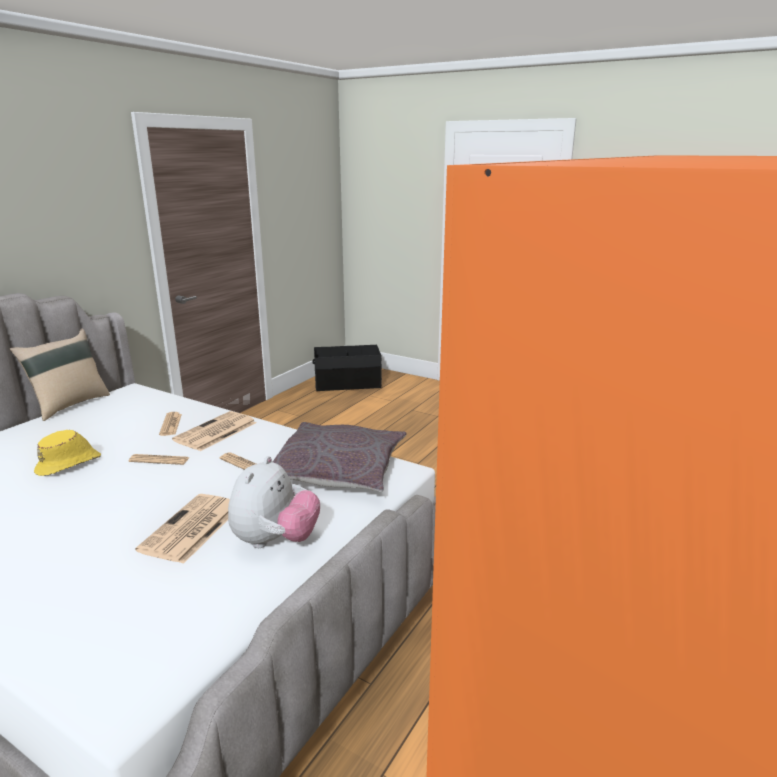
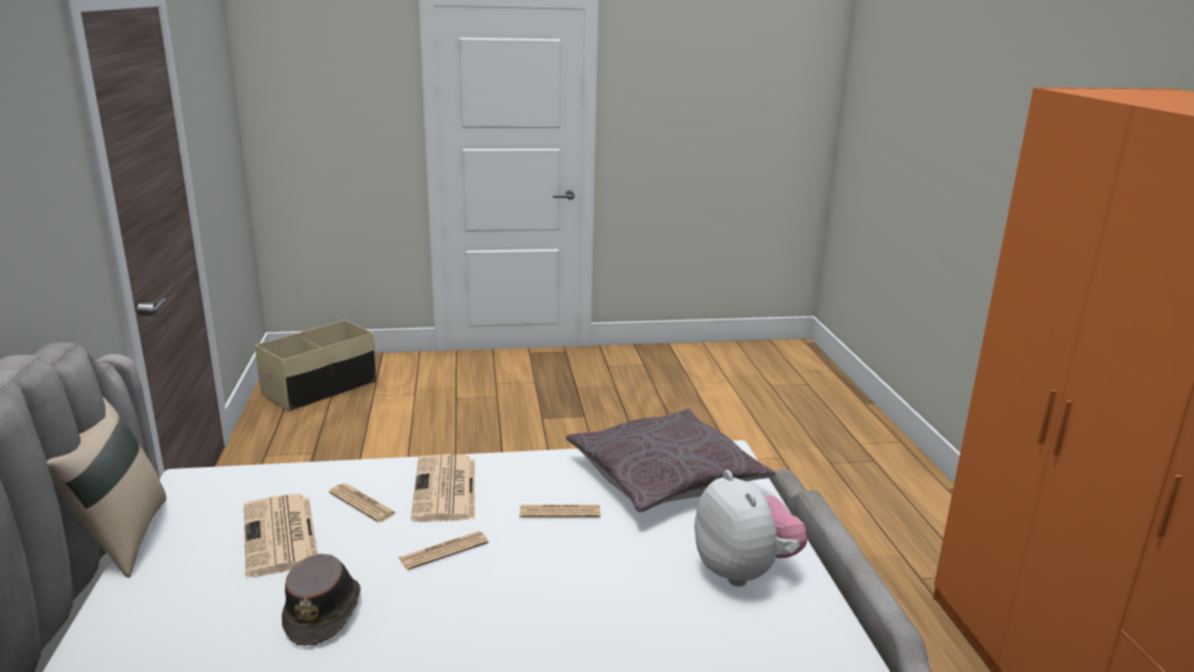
camera: 40 degrees left, 0 degrees up
(69, 464) = (324, 612): yellow hat -> brown hat
(191, 529) = (643, 603): newspaper -> newspaper (281, 536)
(347, 384) = (320, 388): black storage box -> beige storage box

